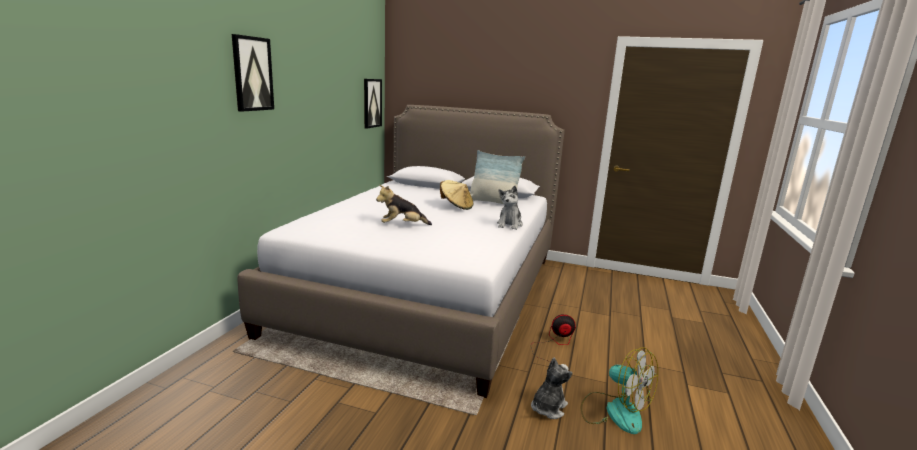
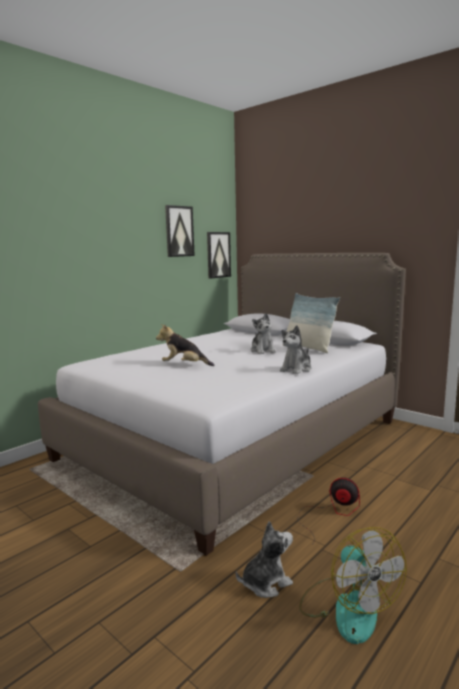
camera: 25 degrees right, 5 degrees down
(252, 74) = (69, 229): picture -> picture (179, 231)
(456, 206) = (263, 351): beige hat -> plush toy

